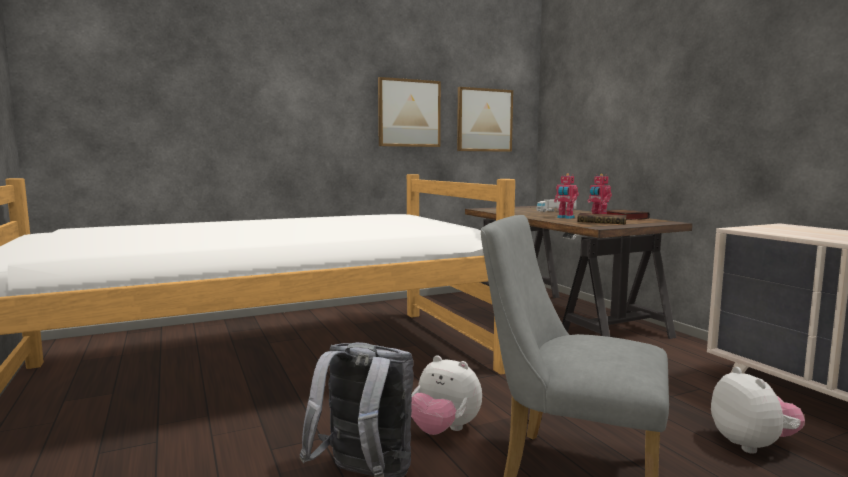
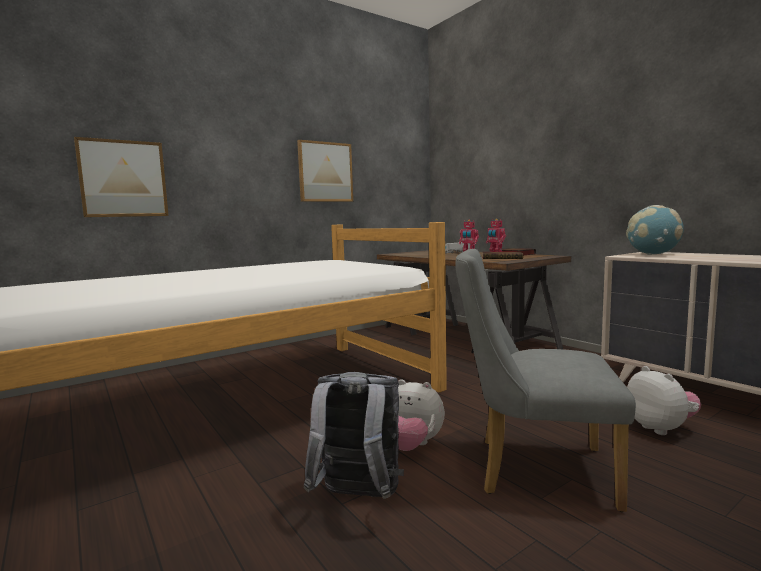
camera: 10 degrees left, 0 degrees up
(484, 120) = (387, 178): picture -> picture (123, 179)
(782, 228) = (653, 254): none -> globe

